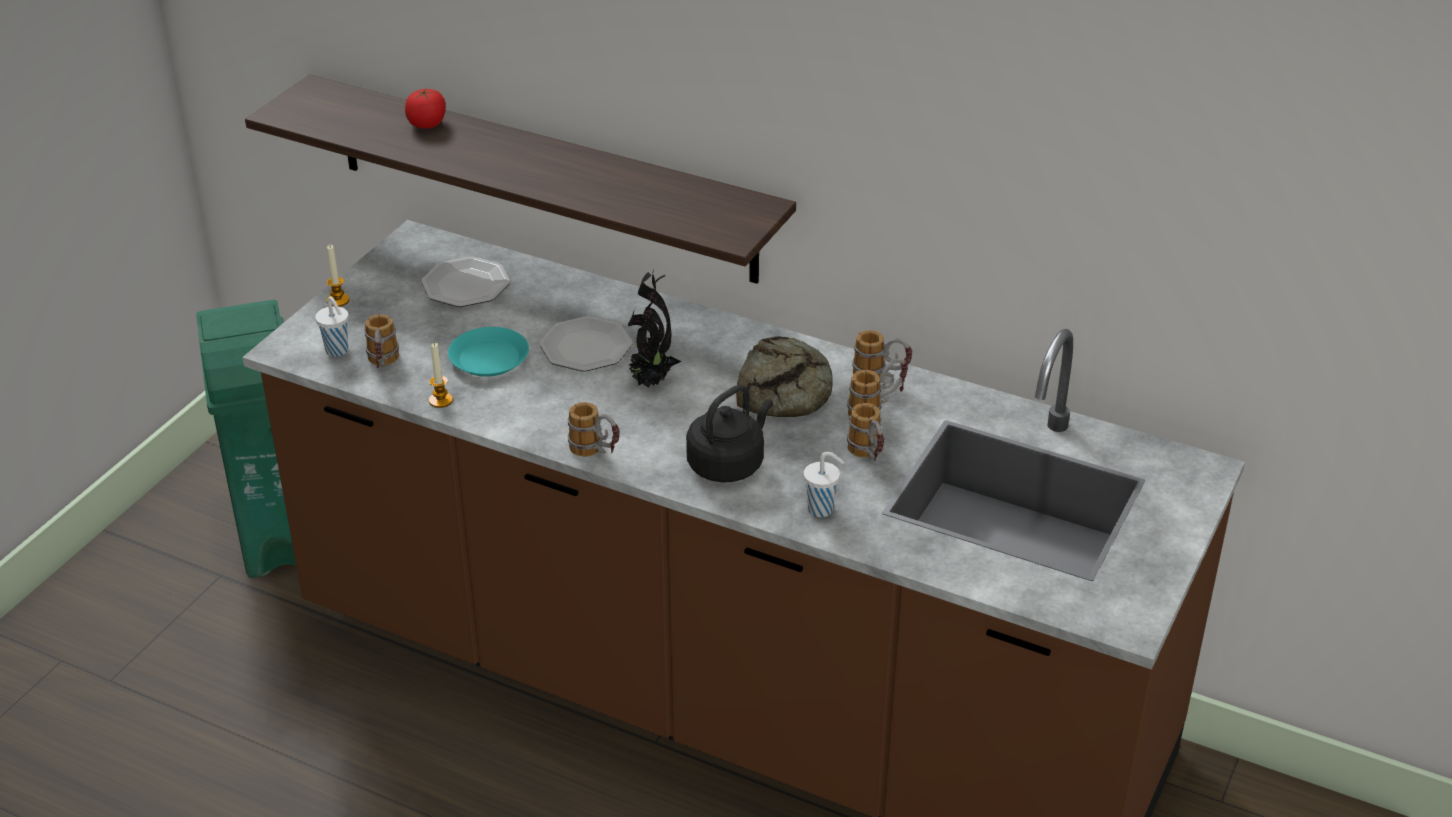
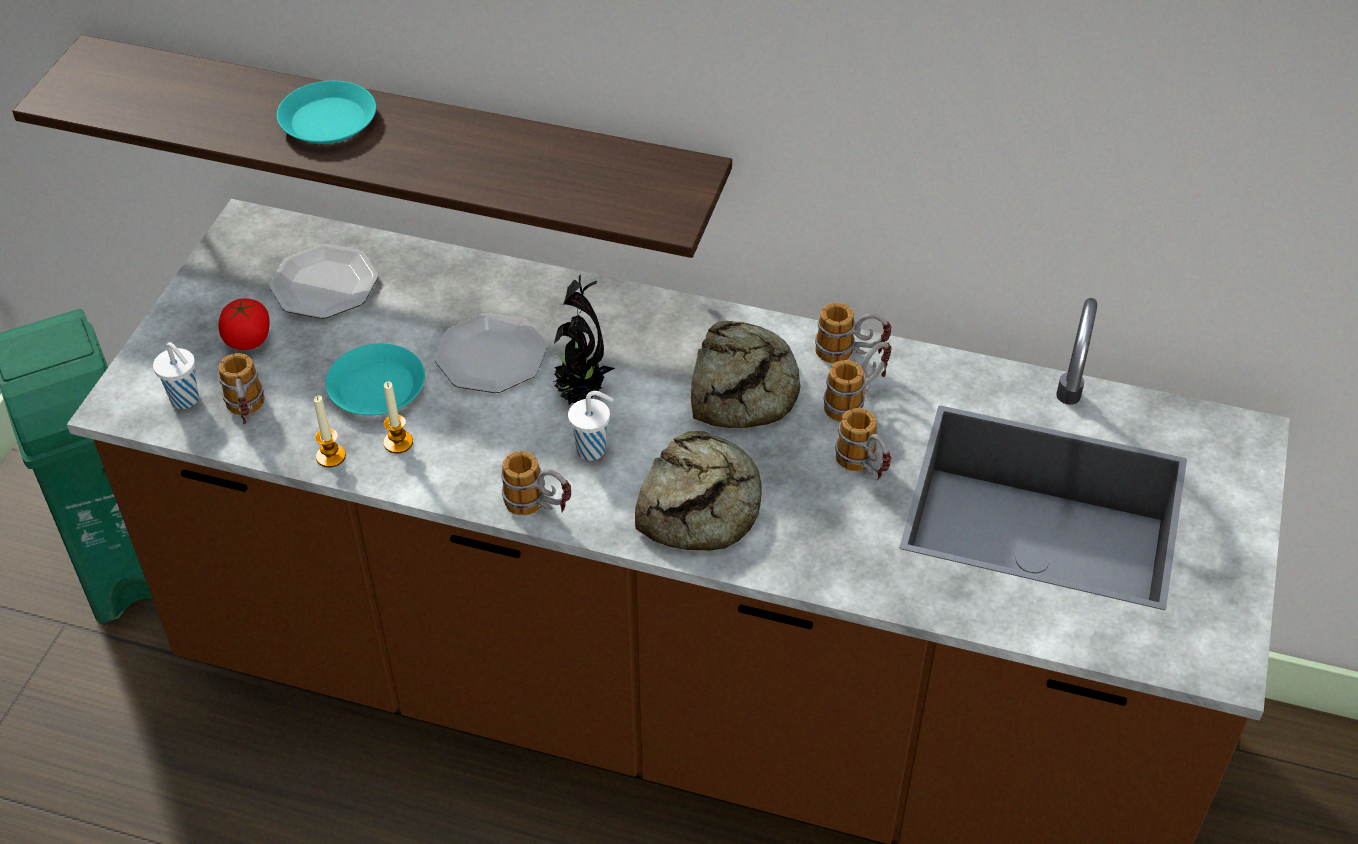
camera: 10 degrees left, 10 degrees up
(338, 300) = (170, 326): candle -> candle (398, 442)
(427, 124) = (248, 94): tomato -> tomato (248, 340)
(483, 147) = (327, 121): none -> turquoise plate
(728, 464) = (702, 502): black kettle -> bread
(822, 509) = (828, 553): white cup -> white cup (593, 450)

